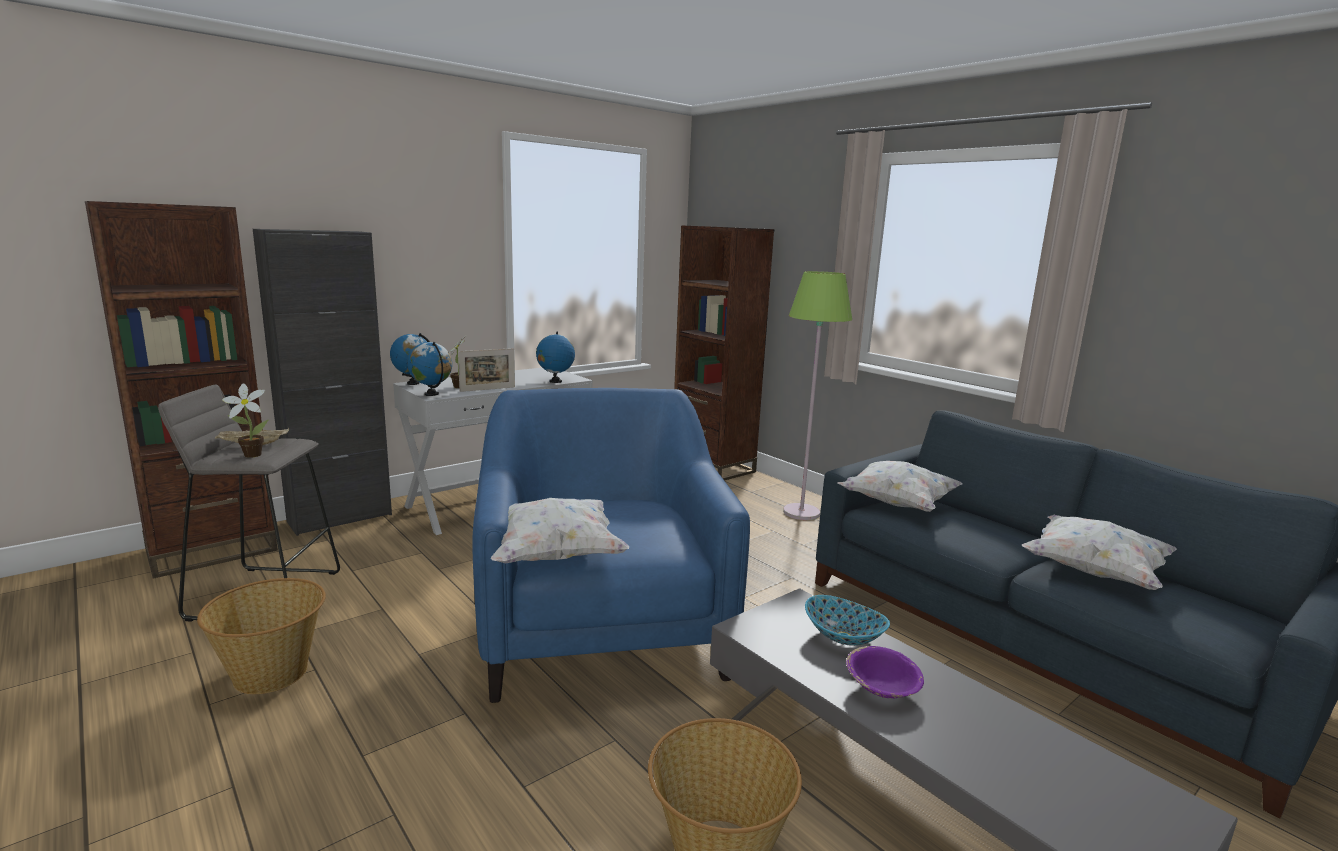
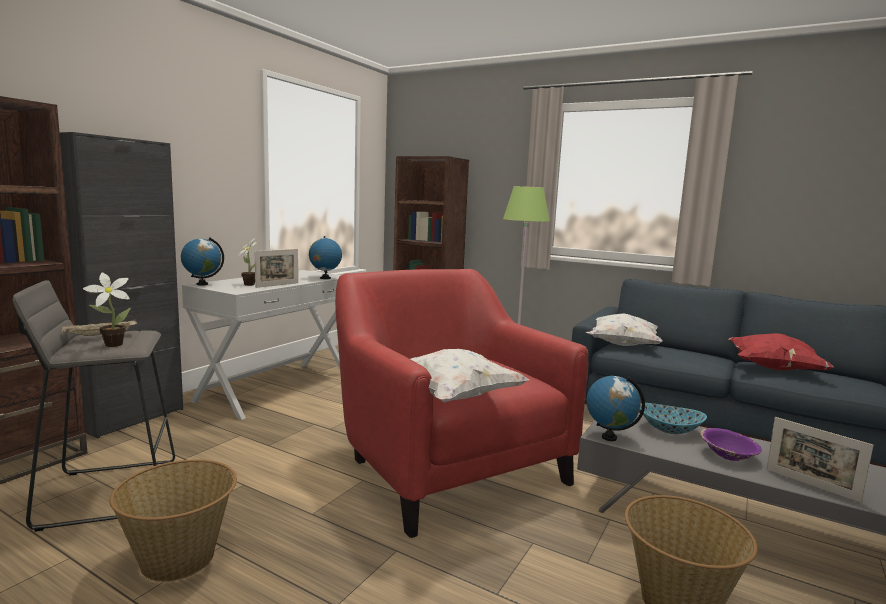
camera: 20 degrees left, 5 degrees down
(431, 394) = (233, 290): globe -> globe (609, 437)
(602, 625) = (446, 464): blue armchair -> red armchair
(953, 755) = (811, 485): none -> picture frame
(1093, 572) = (773, 369): white pillow -> red pillow

